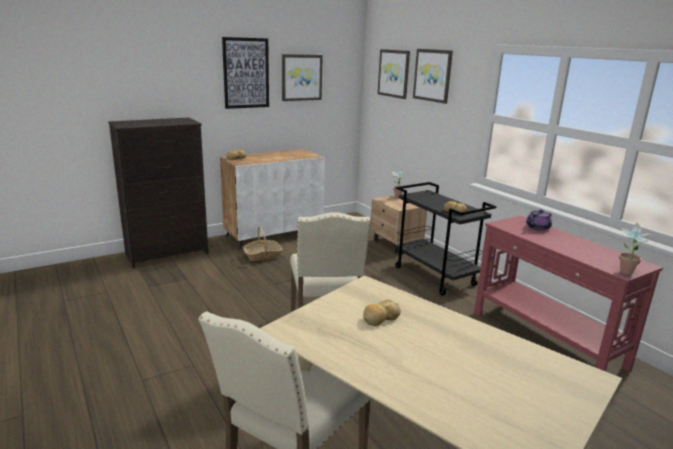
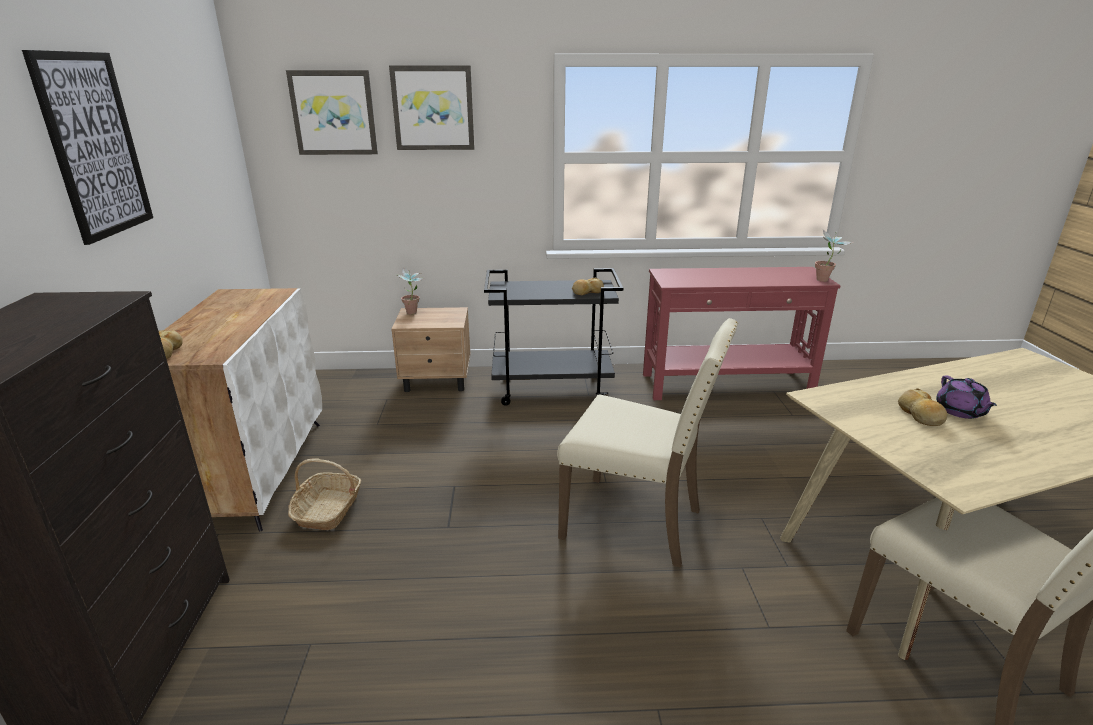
camera: 60 degrees left, 5 degrees up
(301, 77) = (175, 141): picture -> none
(537, 227) = (692, 273): purple teapot -> purple teapot (960, 411)

